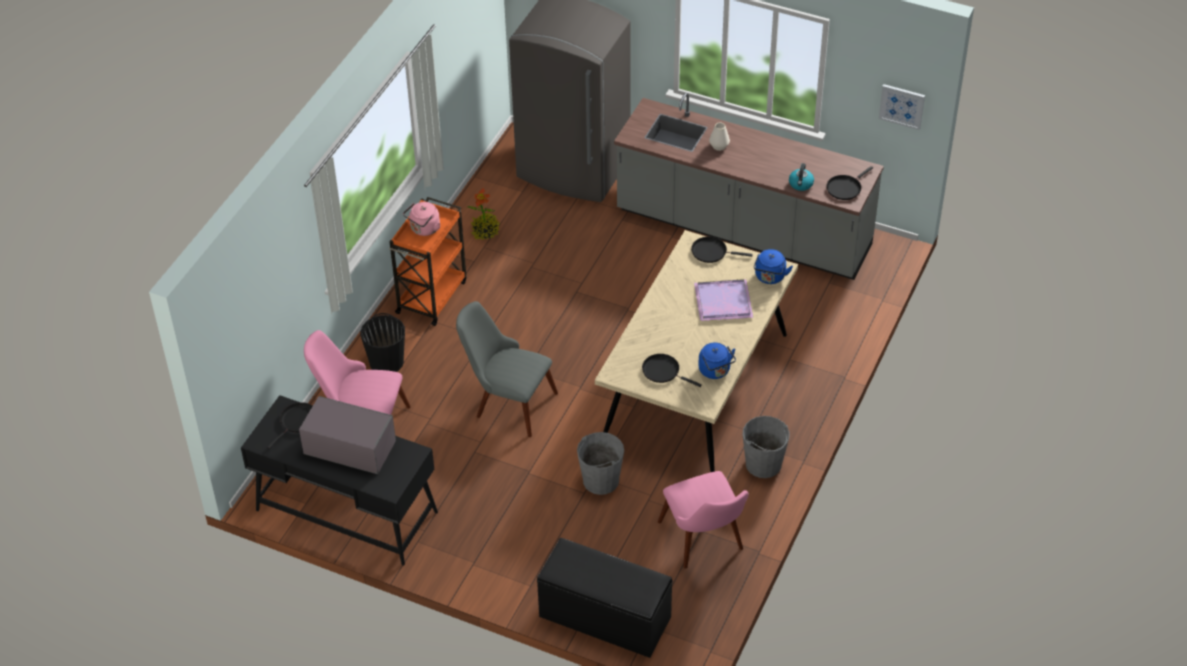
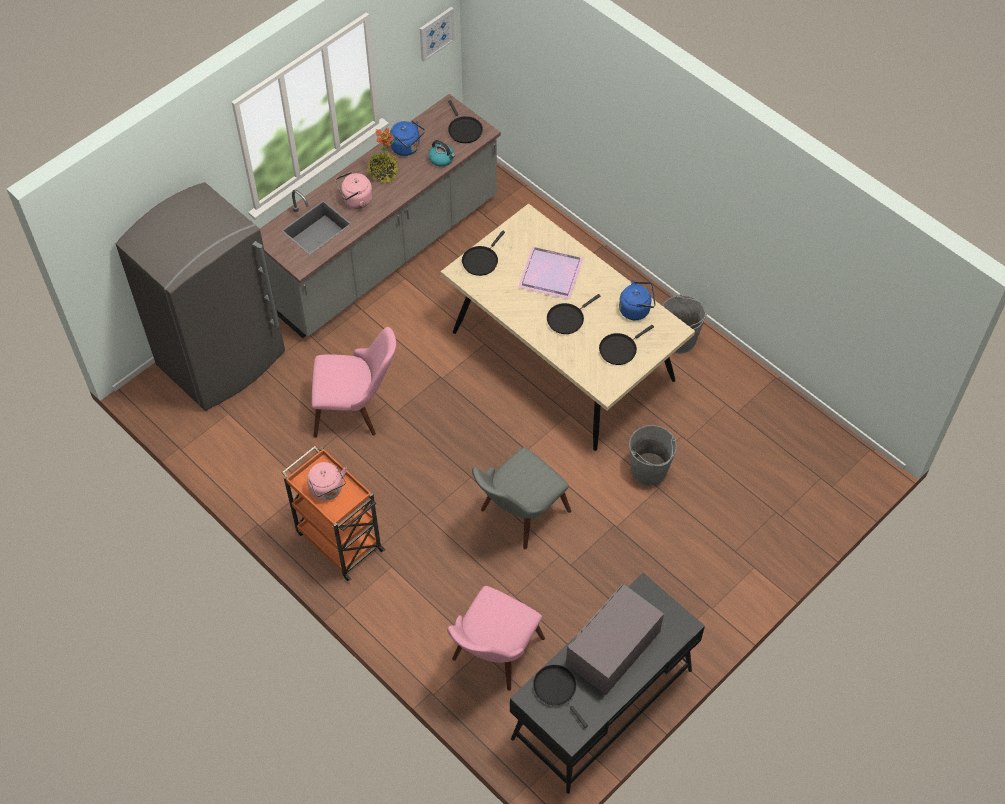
camera: 70 degrees left, 10 degrees up
(386, 361) = (412, 610): black bucket -> none
(485, 231) = (269, 464): potted plant -> potted plant (383, 172)
(604, 617) = (810, 518): black bench -> none
(678, 326) = (567, 319): none -> black frying pan
(706, 543) = (752, 413): pink chair -> pink chair (357, 409)
(719, 146) = (355, 200): white vase -> pink kettle
(770, 277) = (536, 229): blue kettle -> blue kettle (407, 148)

